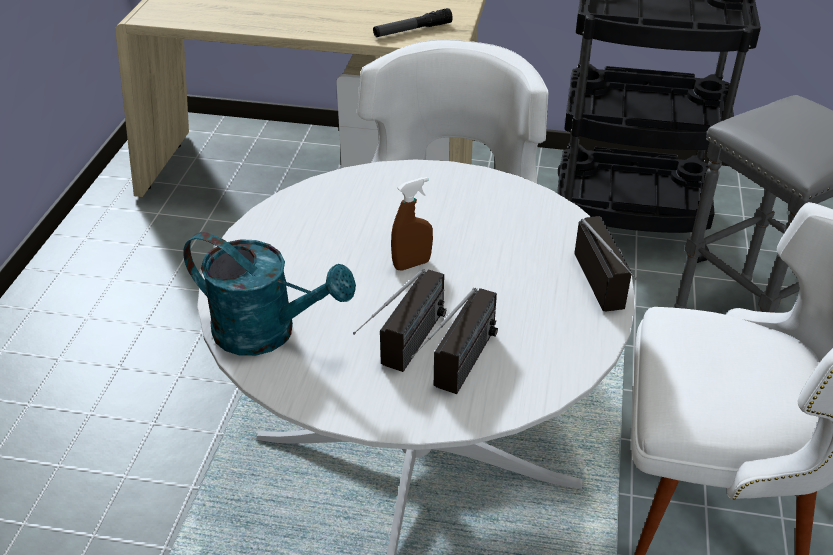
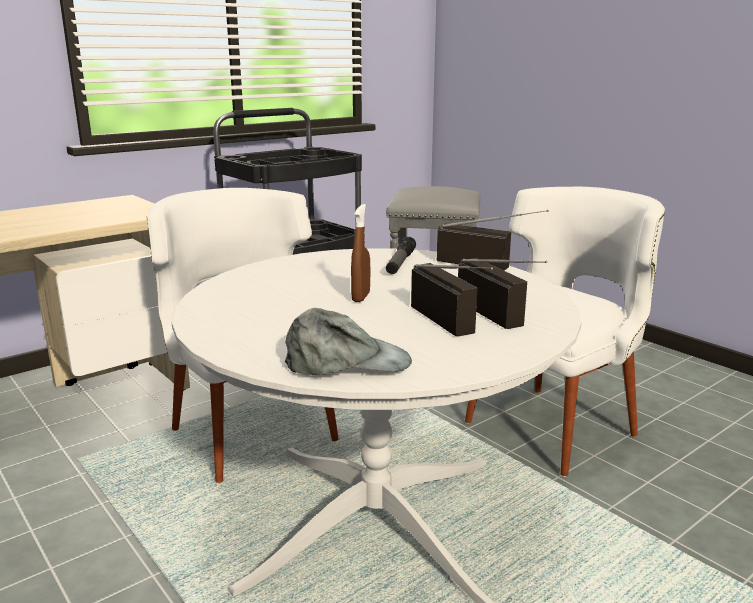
camera: 50 degrees left, 20 degrees down
(268, 333) = (347, 361): turquoise watering can -> grey cap
(412, 30) = (116, 215): flashlight -> flashlight (400, 263)

